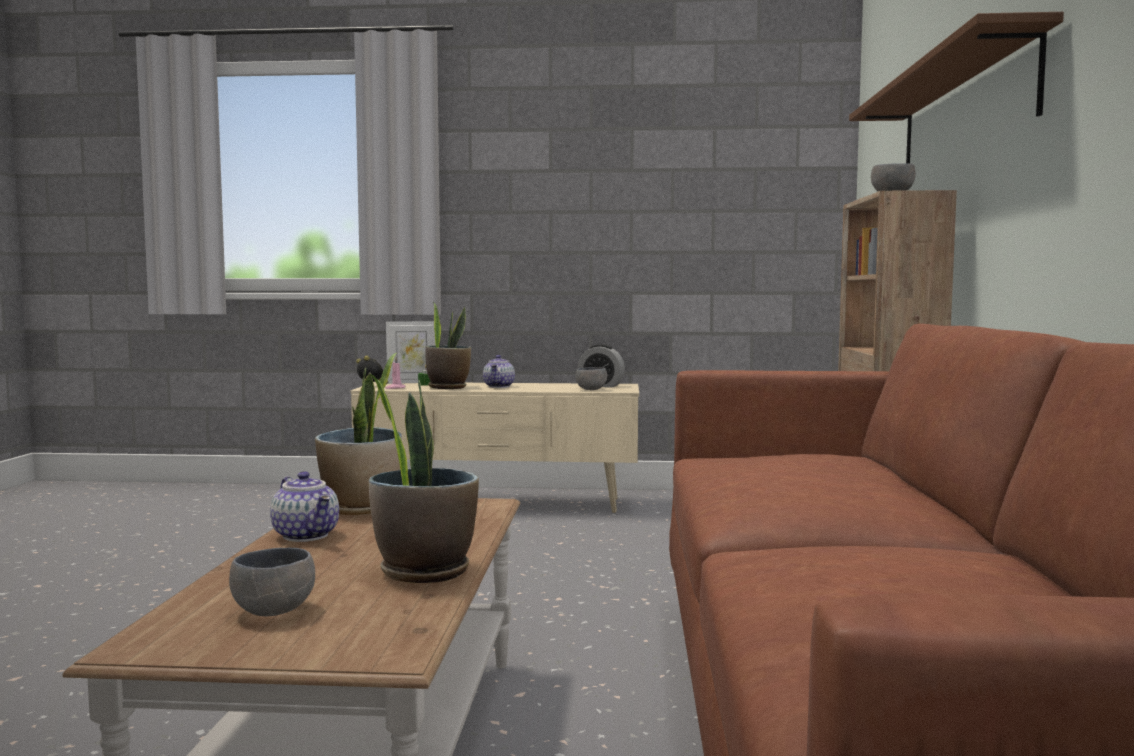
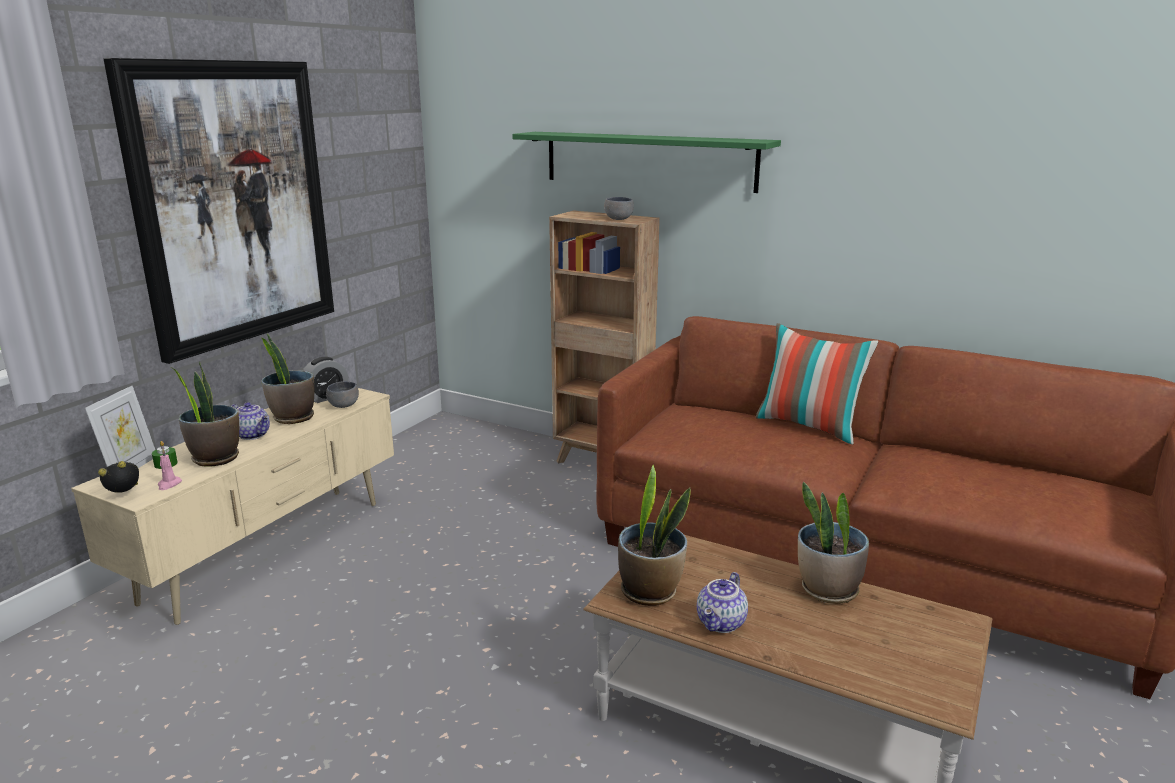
camera: 65 degrees left, 15 degrees up
(273, 610) = (890, 651): grey bowl -> none
(307, 535) = (722, 623): teapot -> teapot turned 135 degrees clockwise
(545, 387) = (292, 418): none -> potted plant
(582, 201) = (233, 204): none -> picture
(915, 493) = (809, 426): none -> pillow
(963, 111) = (648, 160): brown shelf -> green shelf

